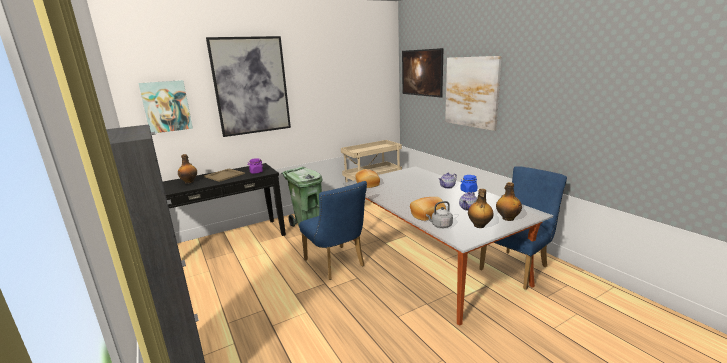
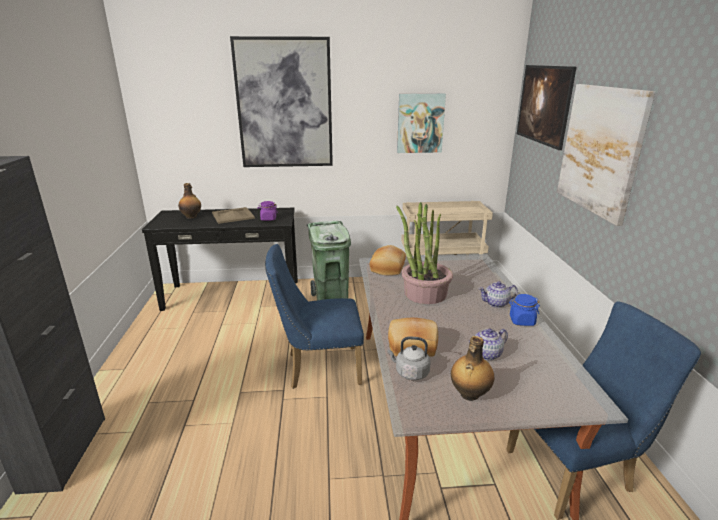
camera: 25 degrees right, 5 degrees up
(166, 106) = (180, 122): picture -> picture (420, 123)
(337, 265) = (318, 368): blue chair -> blue chair turned 90 degrees clockwise
(404, 191) = (424, 293): none -> potted plant
(507, 218) = (532, 397): bottle -> none

